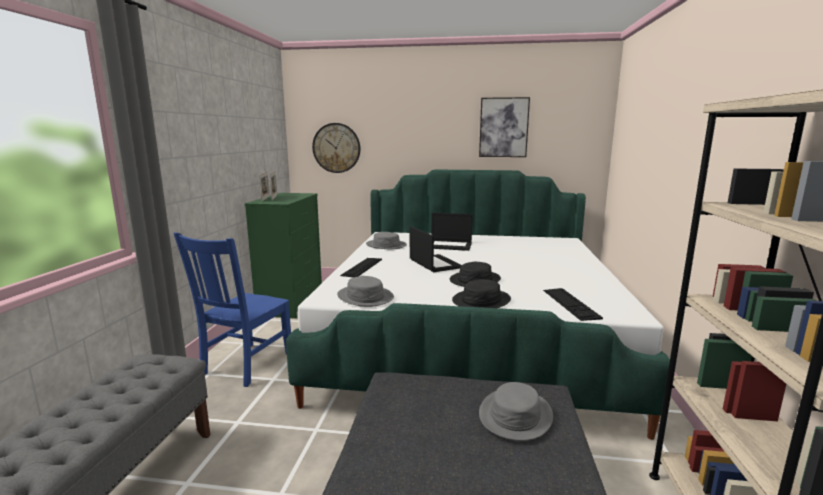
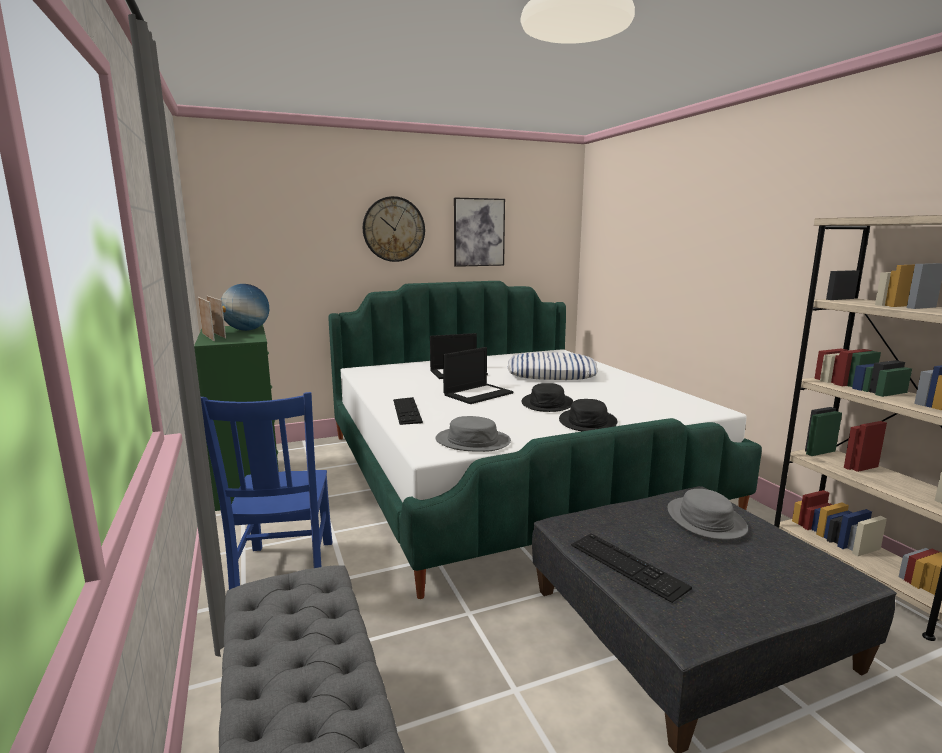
camera: 30 degrees left, 0 degrees up
(297, 196) = (247, 330): none -> globe
(336, 148) = (271, 260): wall clock -> wall clock (393, 229)
(386, 245) = (387, 382): grey hat -> none
(434, 263) = (478, 394): laptop -> laptop turned 105 degrees clockwise
(525, 257) = (552, 374): none -> pillow
(570, 303) = (659, 410): keyboard -> keyboard (627, 565)

